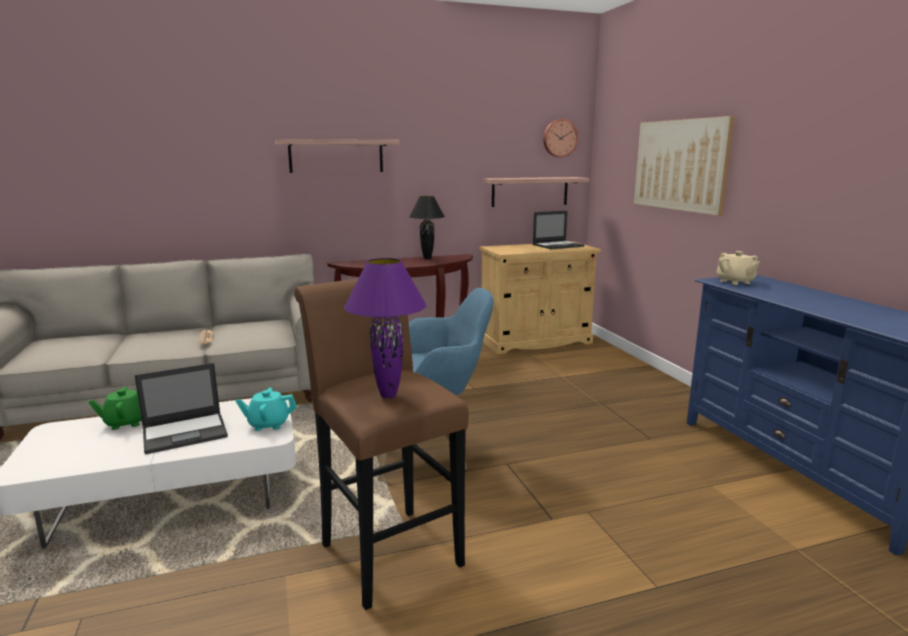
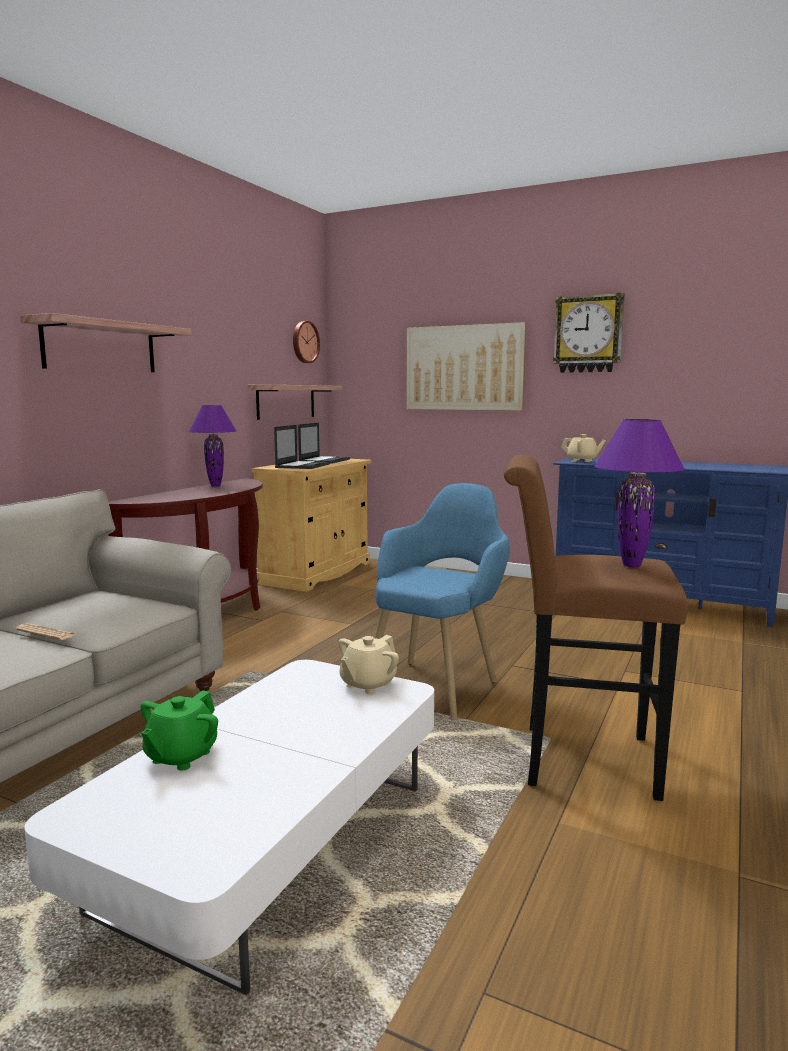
camera: 45 degrees left, 5 degrees down
(186, 432) = (300, 728): laptop -> laptop (303, 465)
(268, 424) = (367, 684): turquoise teapot -> beige teapot
(427, 258) = (215, 485): black table lamp -> purple table lamp
(791, 130) = (588, 334): none -> wall clock

